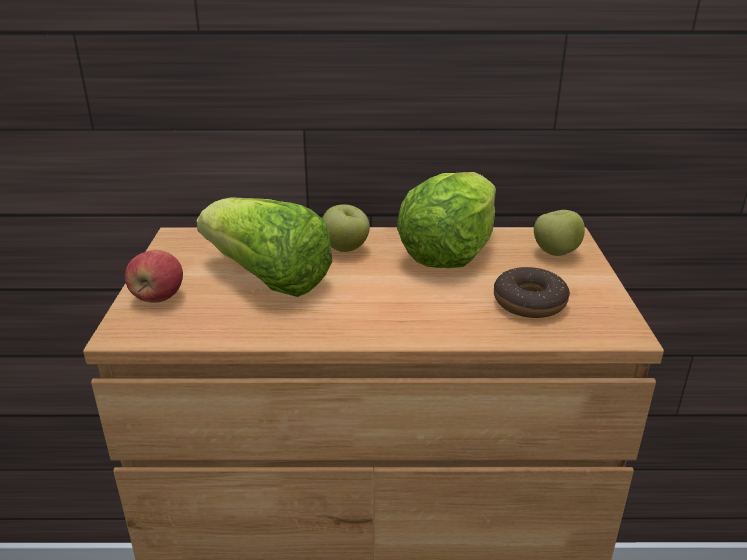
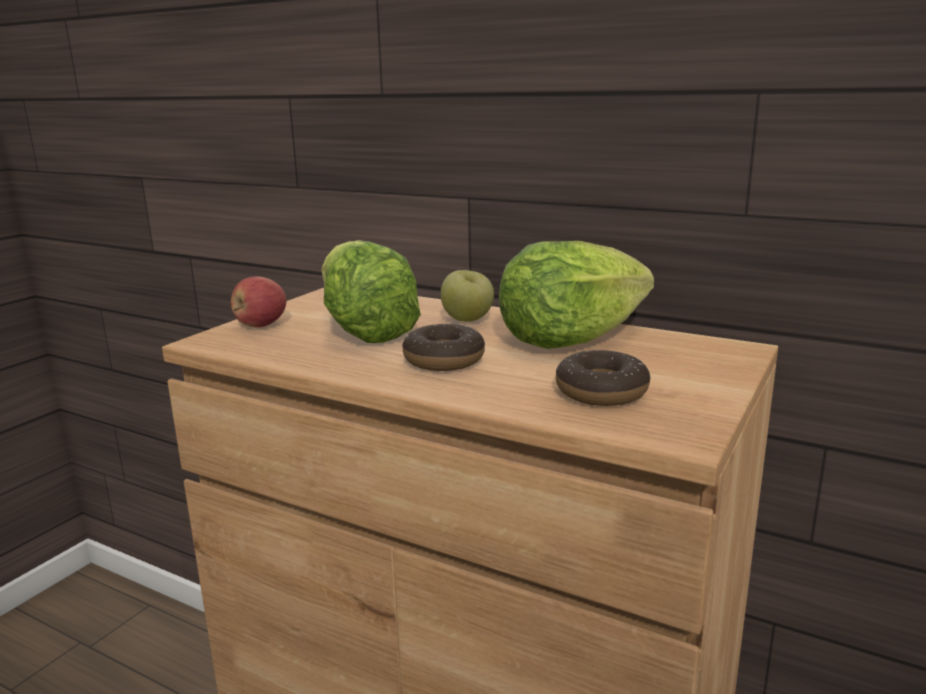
camera: 30 degrees right, 10 degrees down
(379, 299) = (444, 360): none -> donut
(555, 253) = (699, 359): apple -> none

